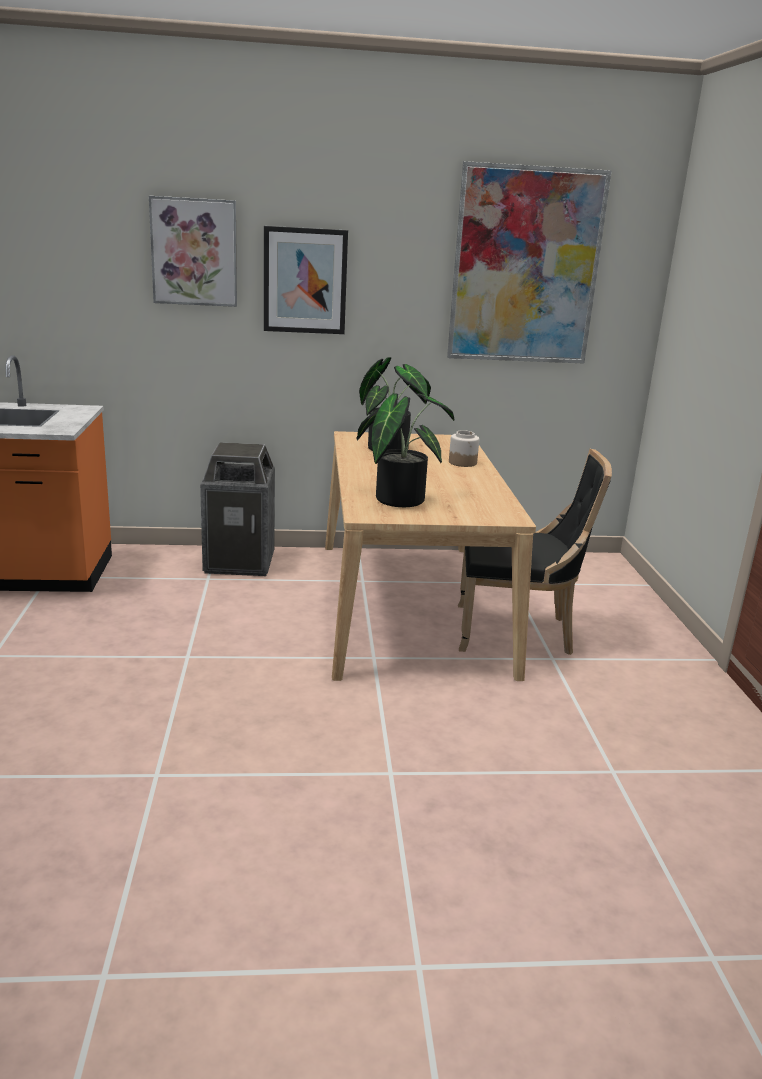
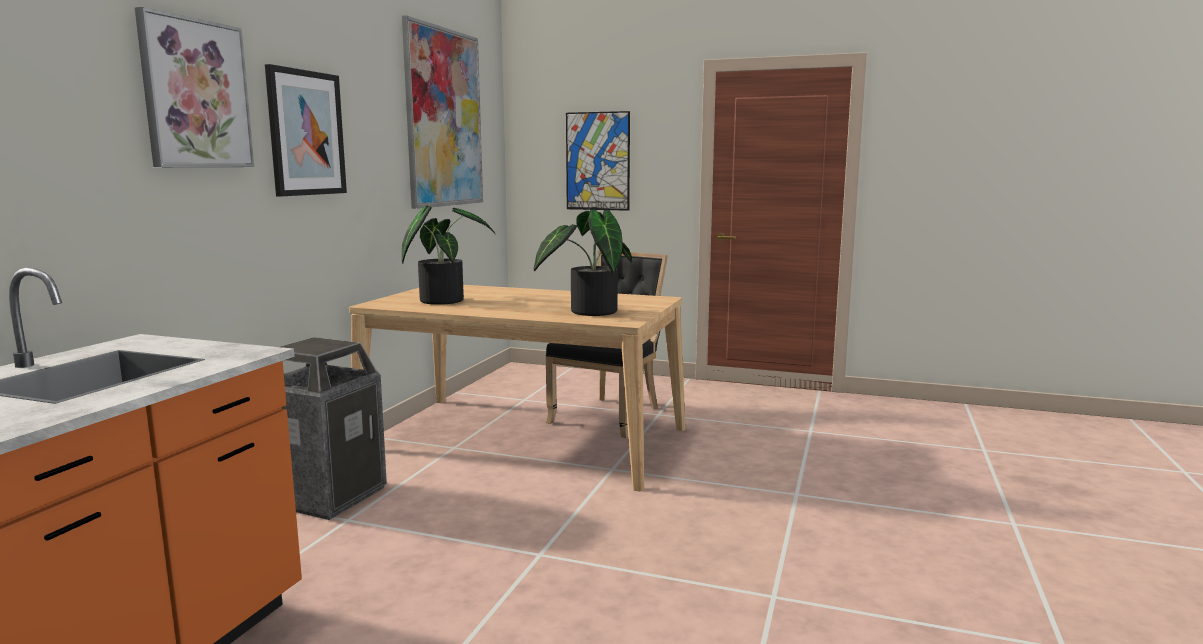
camera: 65 degrees left, 10 degrees down
(463, 462) = (512, 292): jar -> none
(713, 337) = (597, 161): none -> picture

